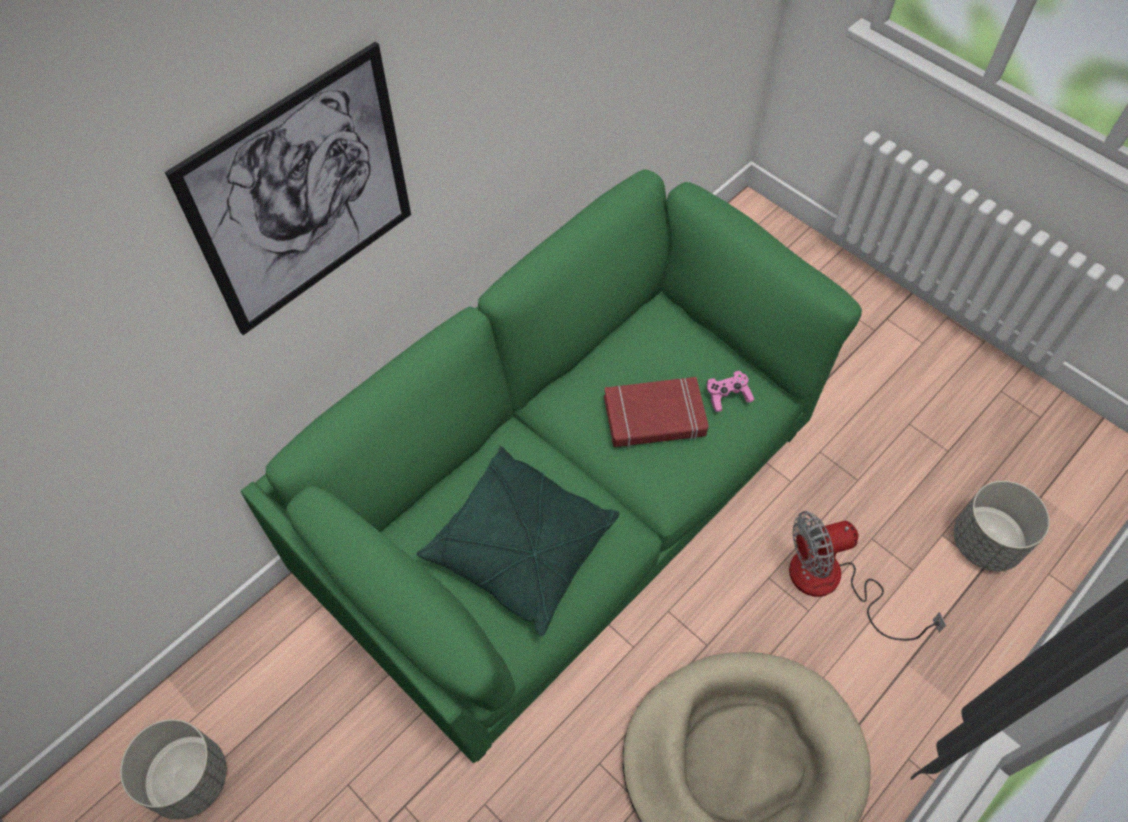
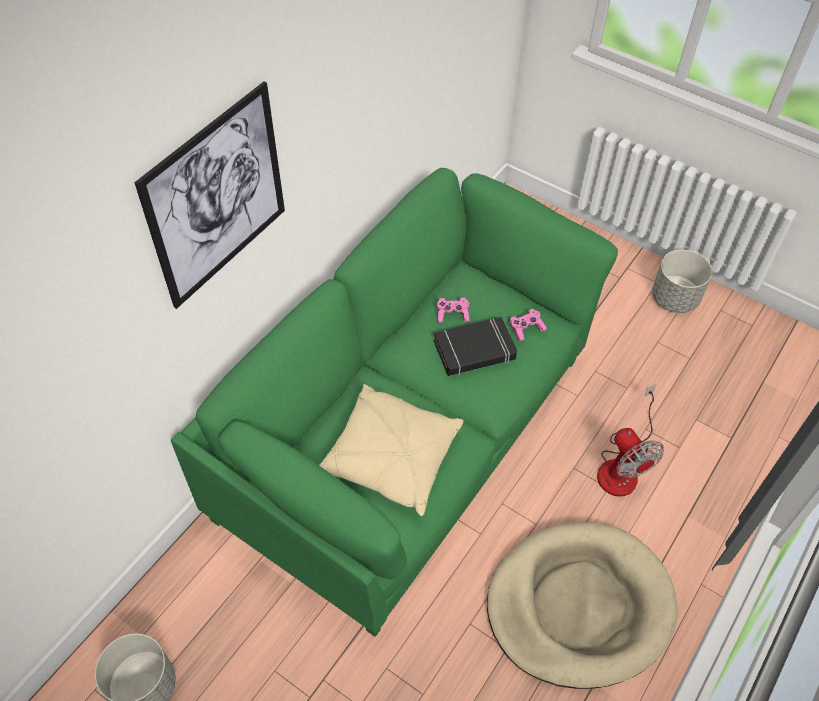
camera: 10 degrees left, 5 degrees down
(520, 547) = (391, 457): green pillow -> beige pillow
(635, 364) = (452, 314): none -> pink game controller
(654, 417) = (474, 350): red book -> black book
(832, 584) = (622, 466): fan -> fan turned 90 degrees counterclockwise
(985, 543) = (729, 421): grey planter -> grey planter (674, 299)

